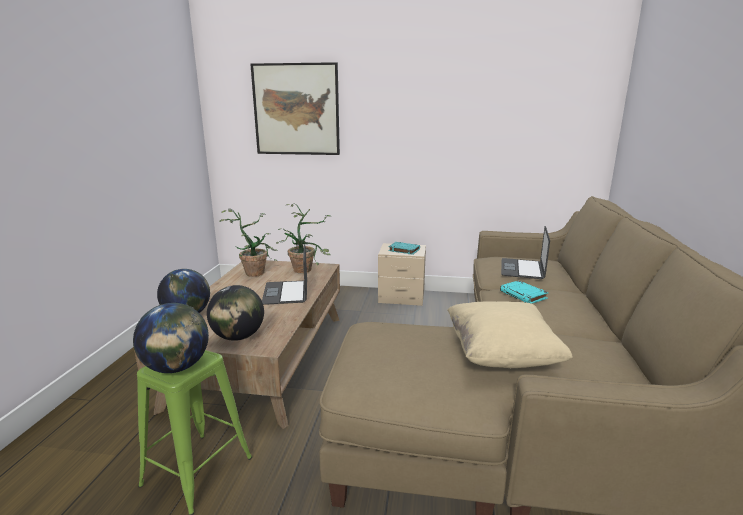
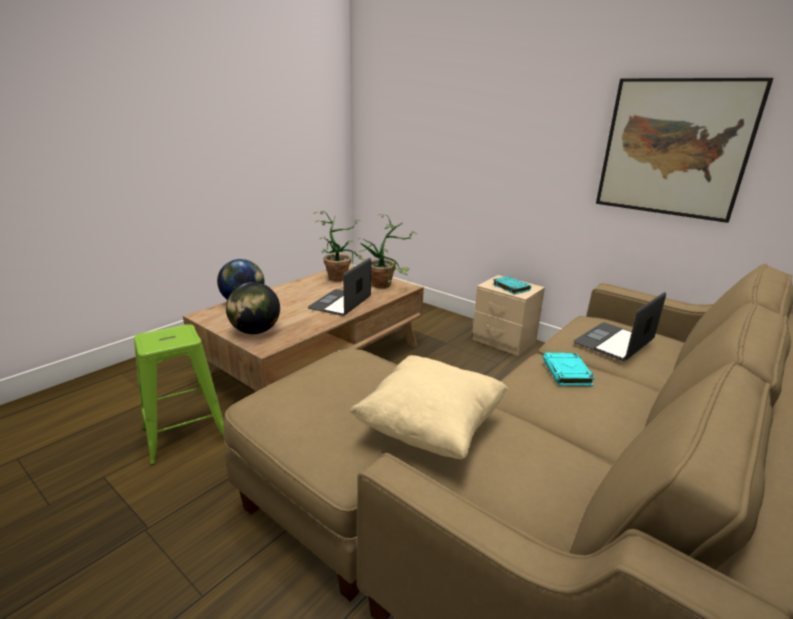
camera: 30 degrees right, 5 degrees up
(176, 368) = (159, 340): globe -> none
(296, 110) = (429, 113): picture -> picture (674, 148)

